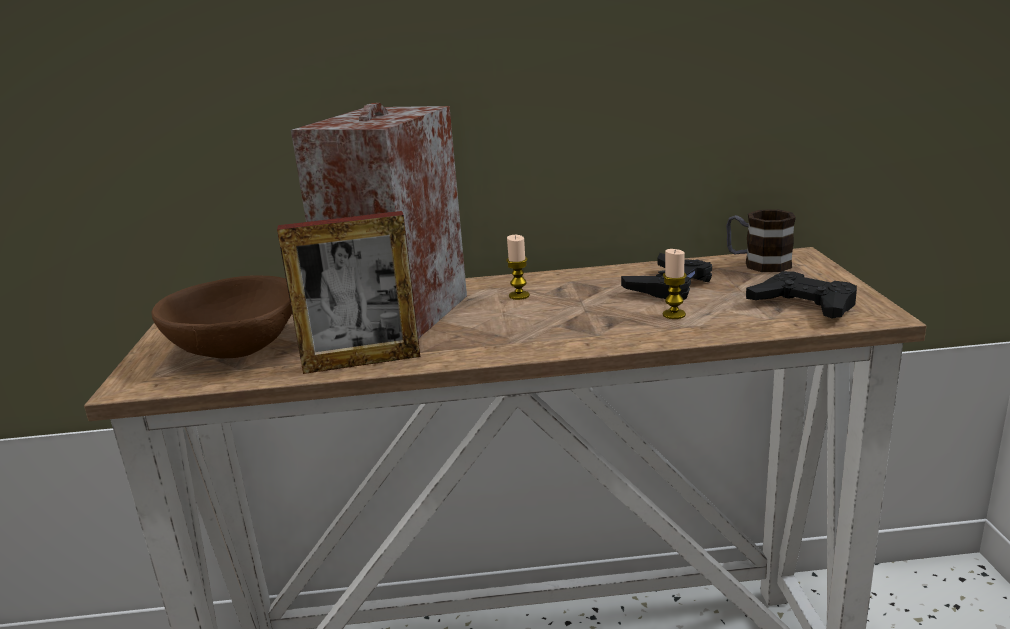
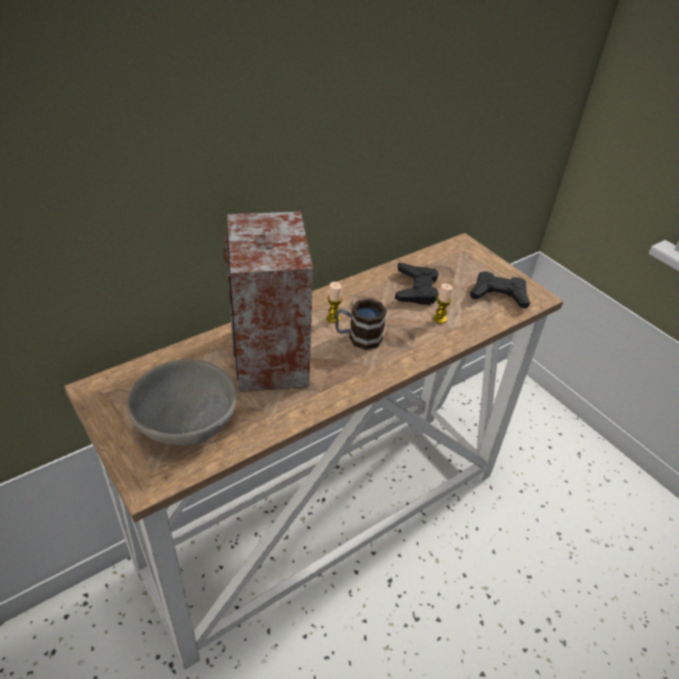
camera: 35 degrees left, 20 degrees up
(237, 349) = (187, 423): brown bowl -> grey bowl
(362, 362) = (293, 412): picture frame -> none
(758, 263) = (448, 256): mug -> mug (358, 337)

